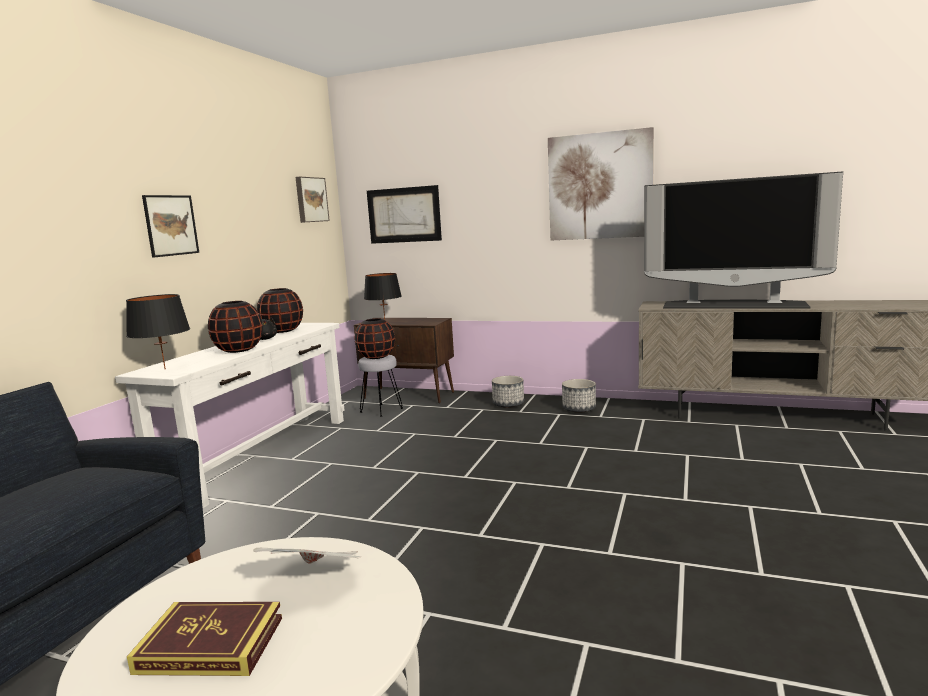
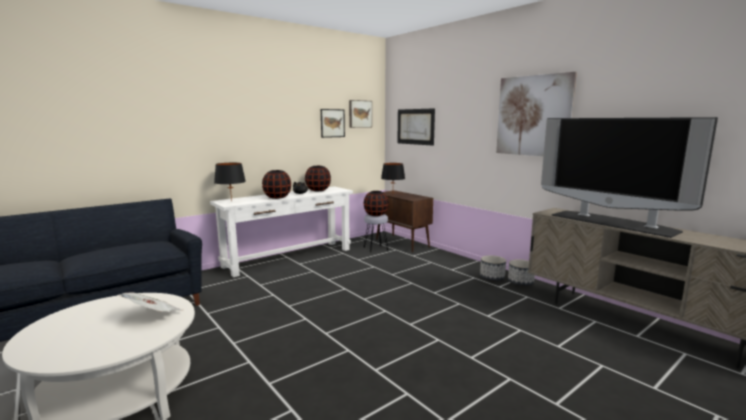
camera: 30 degrees right, 0 degrees up
(171, 225) = (255, 126): picture -> picture (332, 123)
(210, 645) = (84, 326): book -> none
(508, 404) = (451, 263): planter -> planter (520, 282)

